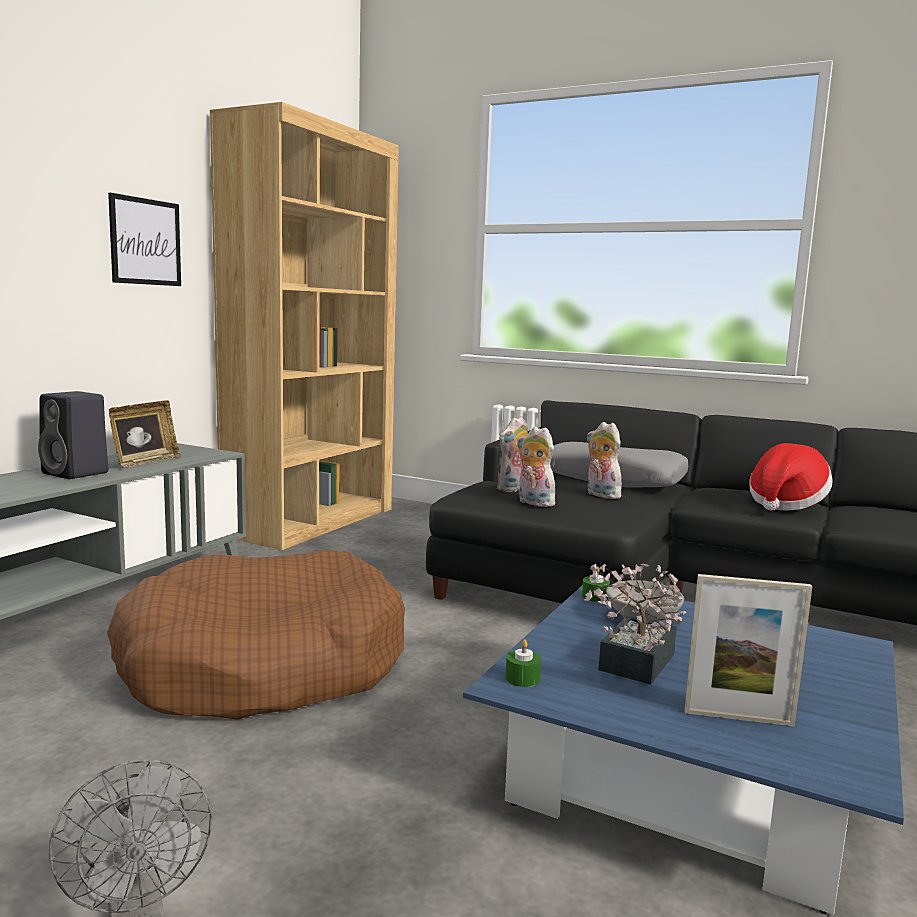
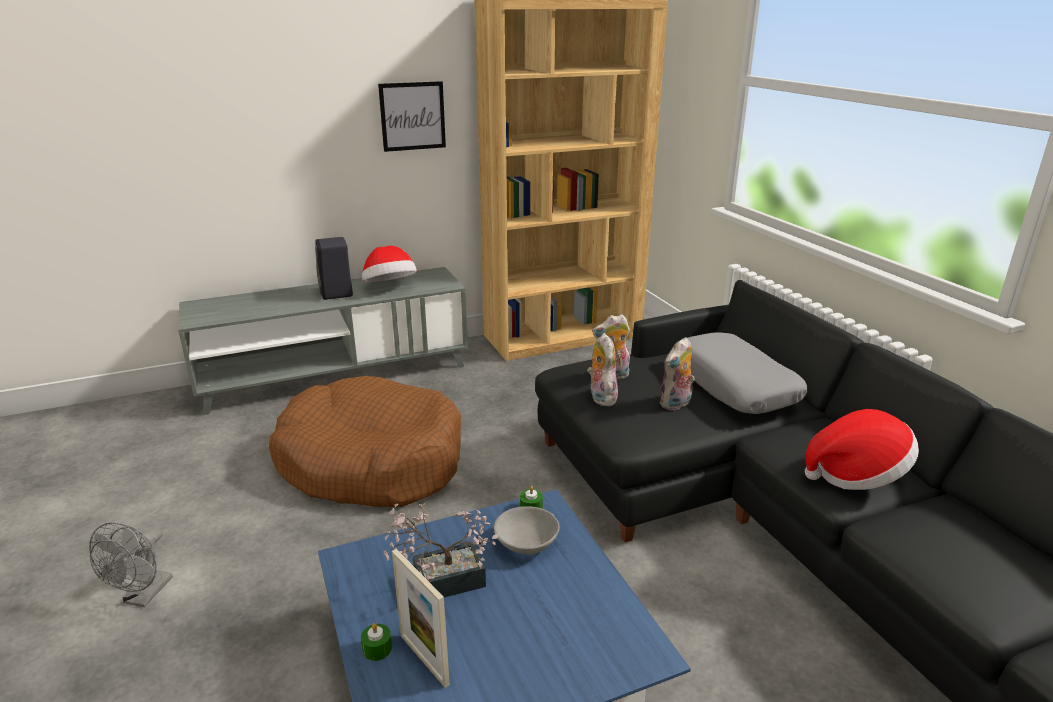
camera: 40 degrees right, 15 degrees up
(145, 462) = (390, 287): picture frame -> hat
(522, 678) = (362, 557): green candle -> green candle (377, 649)
(600, 495) = (676, 404): plush toy -> plush toy turned 135 degrees counterclockwise

